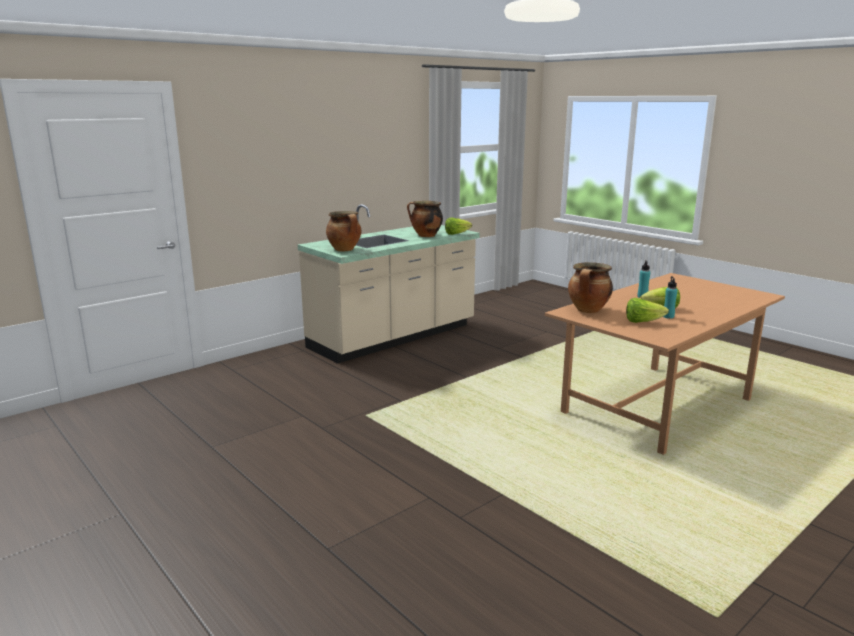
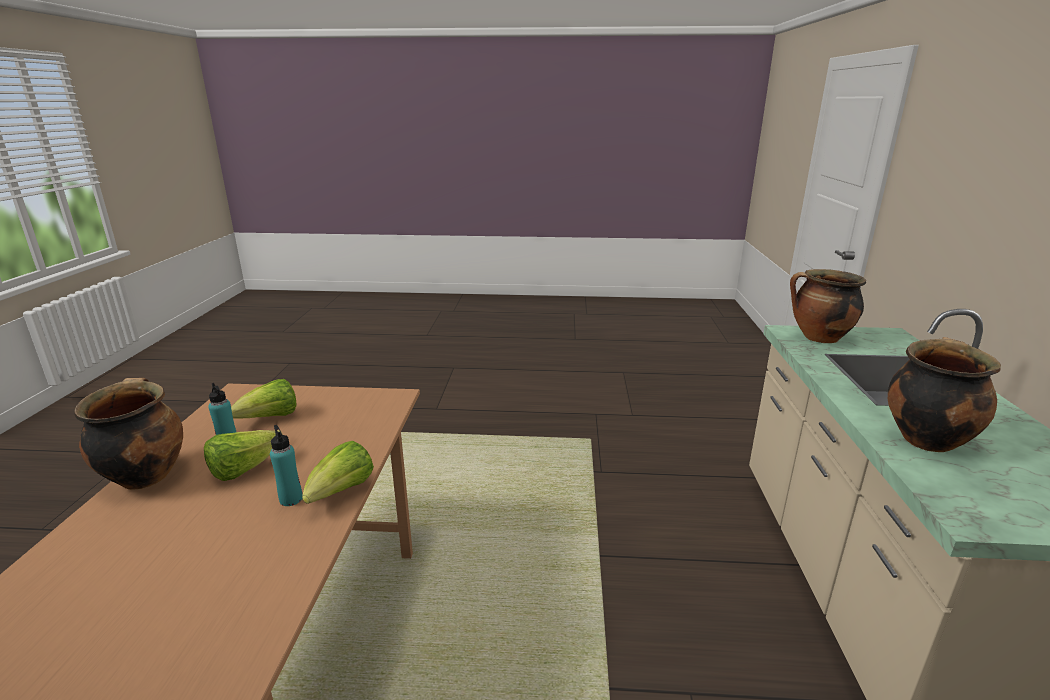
camera: 135 degrees right, 5 degrees up
(456, 234) = (937, 488): lettuce -> lettuce (342, 492)
(588, 311) = (363, 413): cooking pot -> cooking pot (145, 475)

